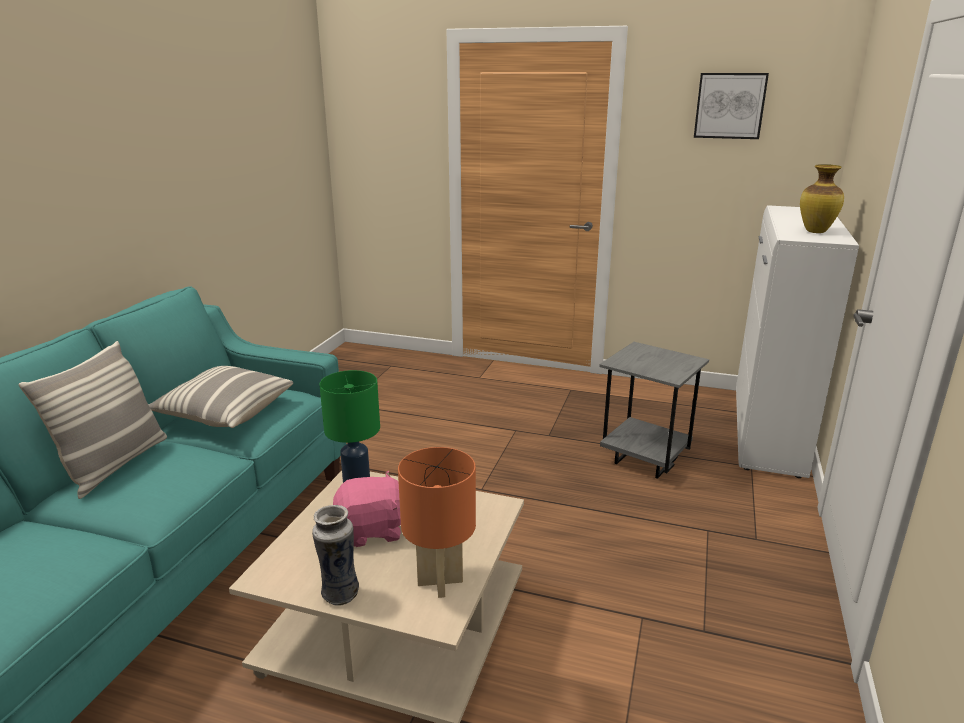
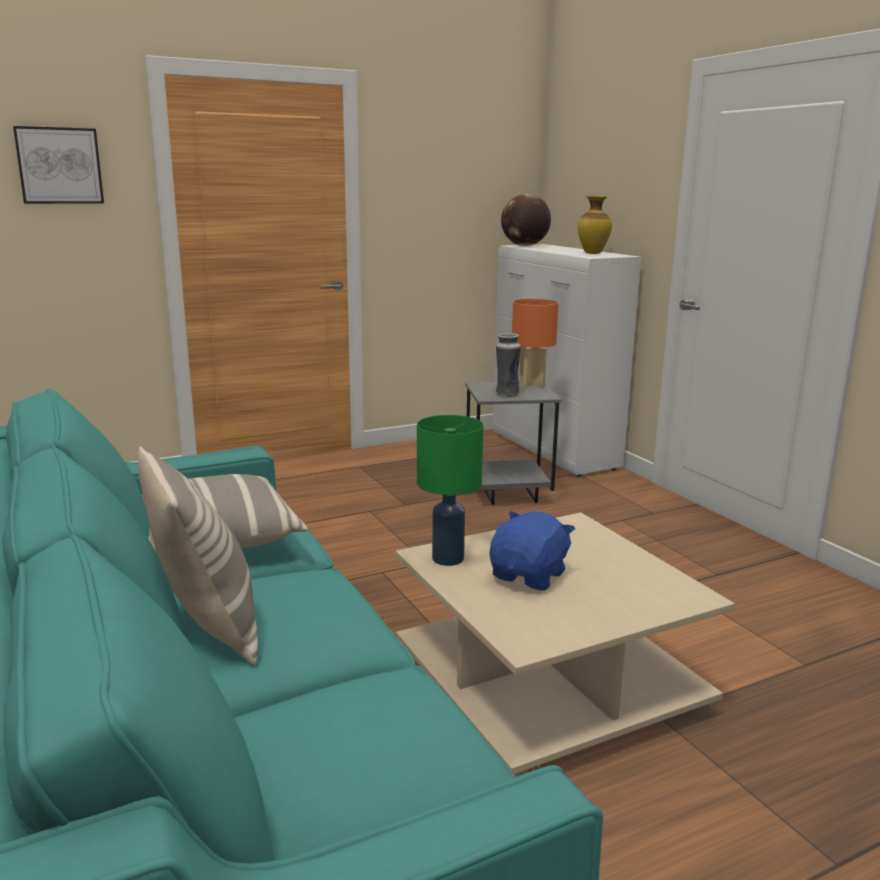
camera: 45 degrees left, 5 degrees down
(339, 593) = (605, 621): vase -> vase (506, 394)
(373, 530) = (529, 576): pink plush toy -> blue plush toy
(439, 582) = (647, 579): orange table lamp -> orange table lamp (531, 384)
(730, 106) = (454, 154): picture -> picture (59, 166)
(788, 209) = (524, 246): none -> globe

